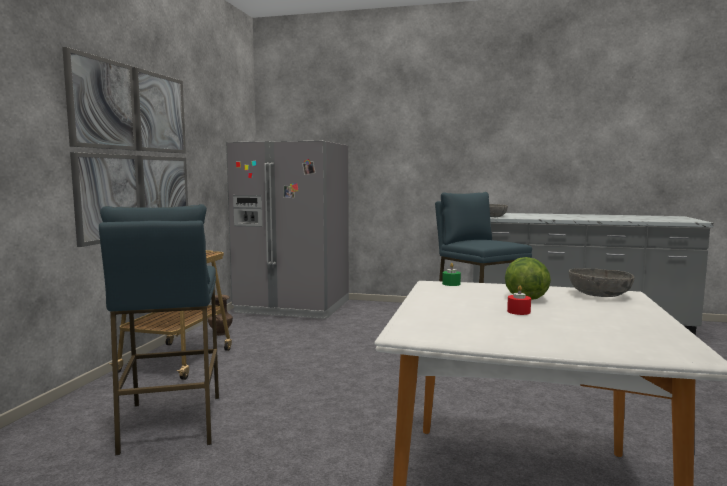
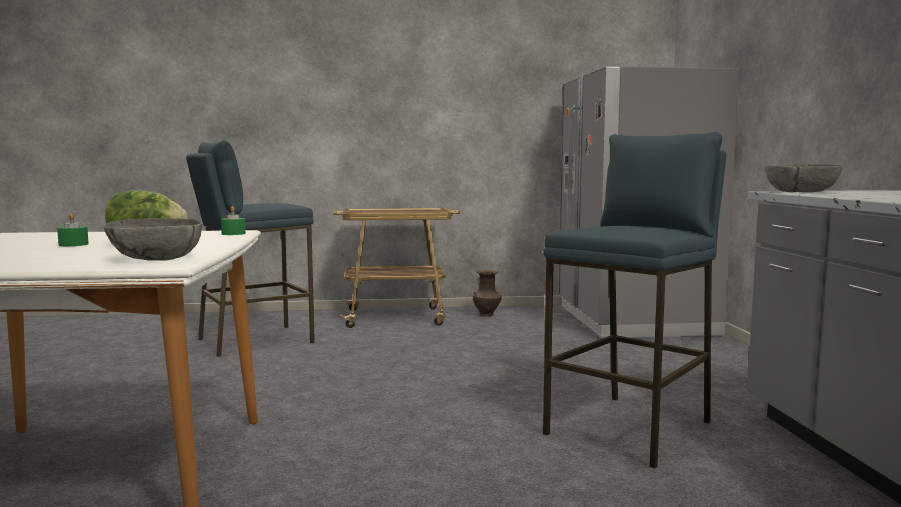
camera: 70 degrees right, 0 degrees up
(134, 153) = (401, 103): picture -> none
(518, 311) = (73, 244): red candle -> green candle

